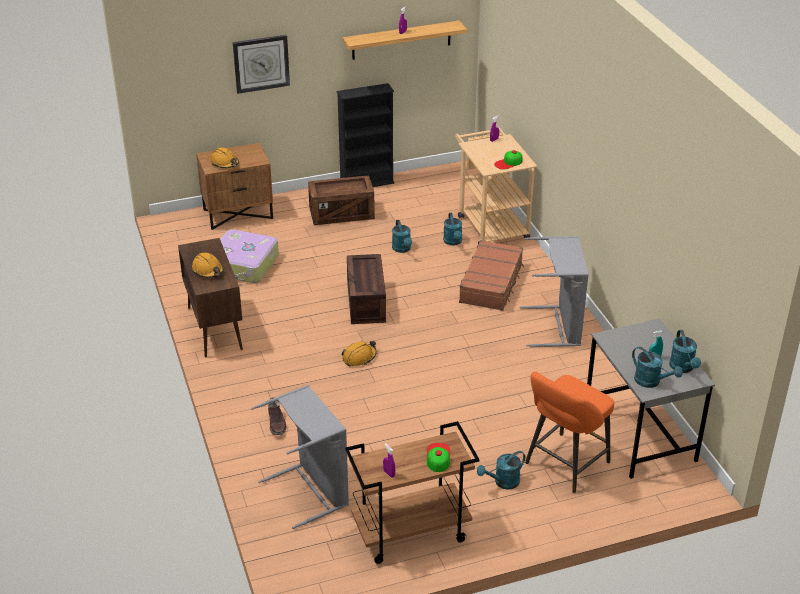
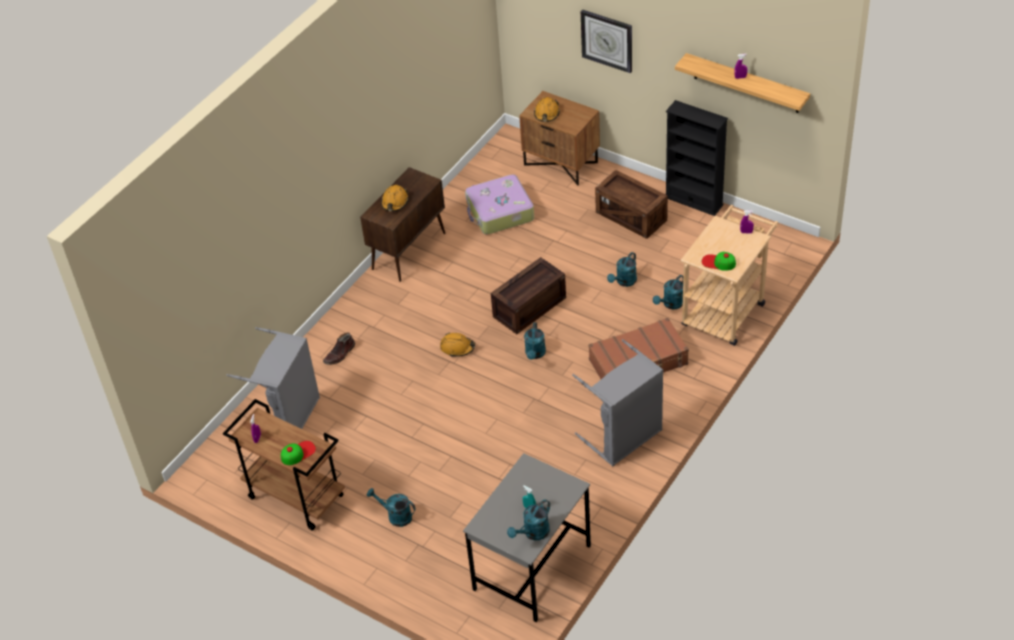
camera: 55 degrees right, 10 degrees up
(564, 465) = (450, 541): orange stool -> none
(651, 382) = (494, 523): turquoise watering can -> turquoise watering can (535, 354)

